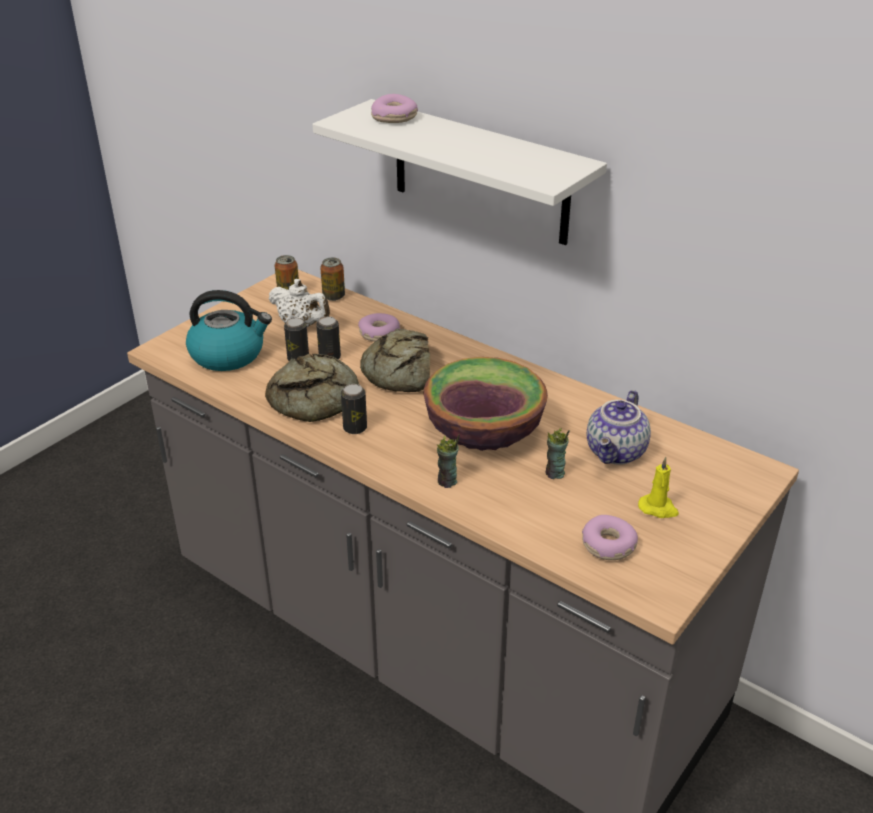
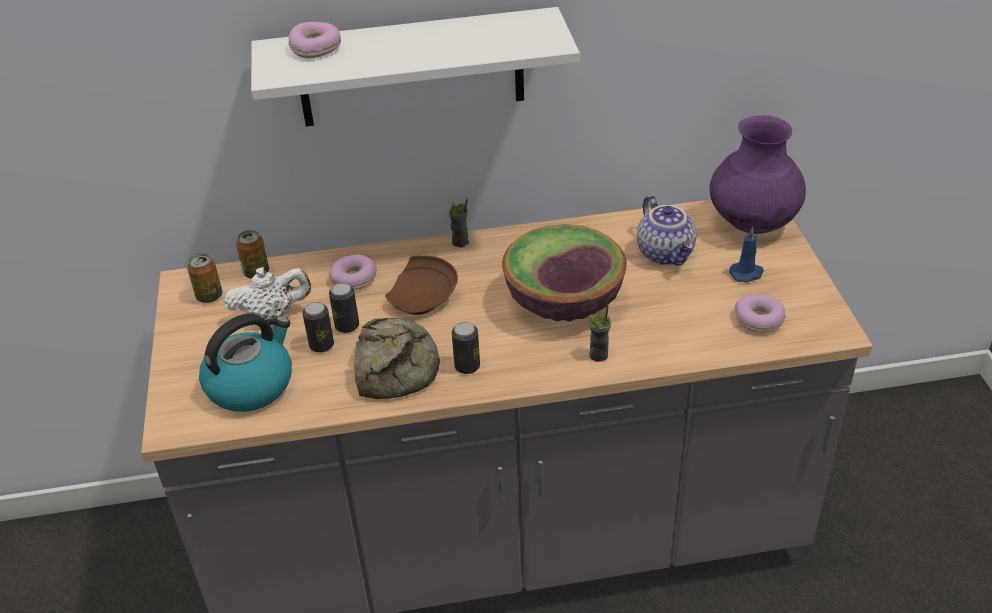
camera: 45 degrees left, 5 degrees up
(399, 371) = (423, 298): bread -> brown plate
(554, 473) = (654, 296): cup -> cup (460, 242)
(658, 508) = (747, 273): yellow candle -> blue candle
(729, 479) = (752, 224): none -> purple vase

